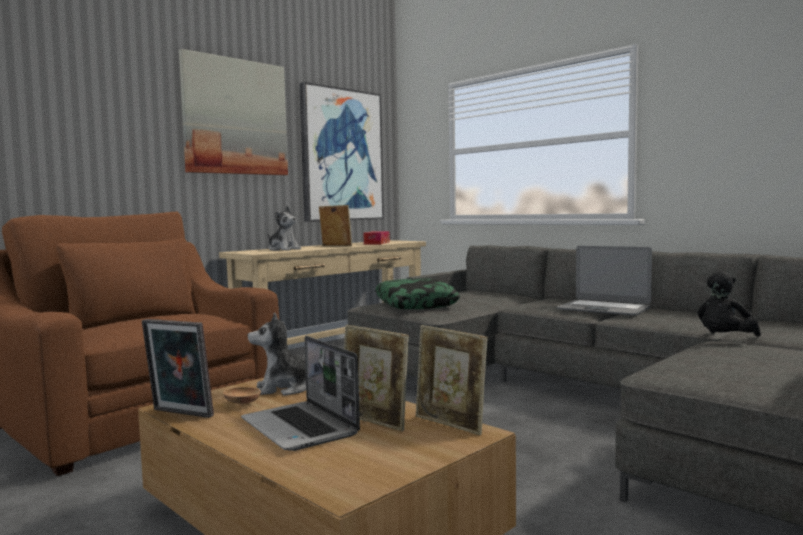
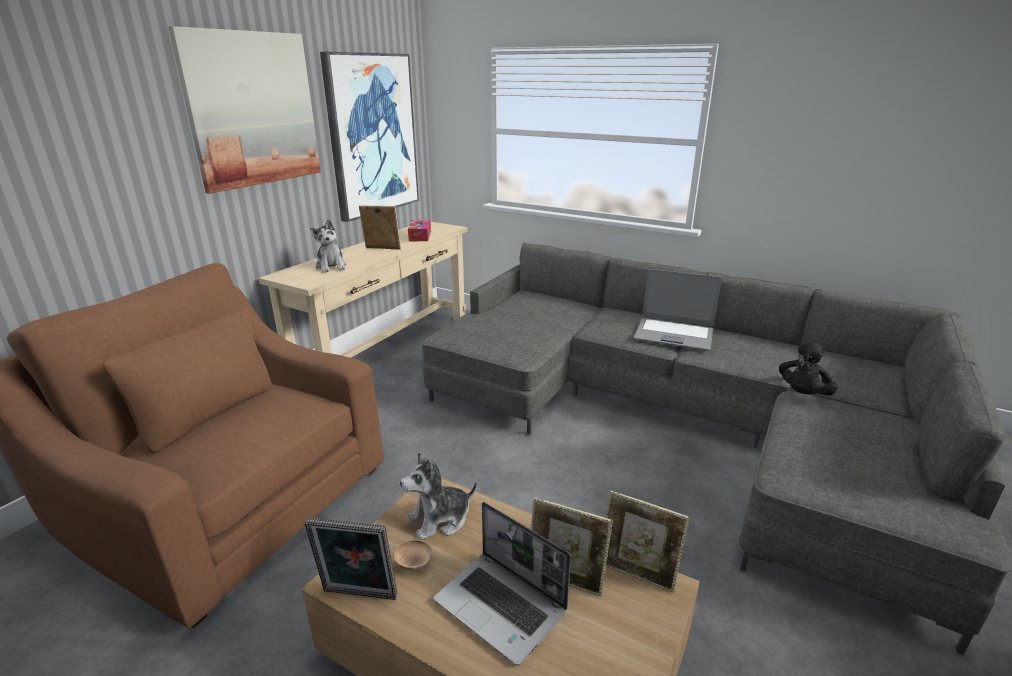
camera: 15 degrees left, 20 degrees up
(283, 249) = (331, 266): plush toy -> plush toy turned 45 degrees clockwise
(416, 304) = (492, 333): pillow -> none

